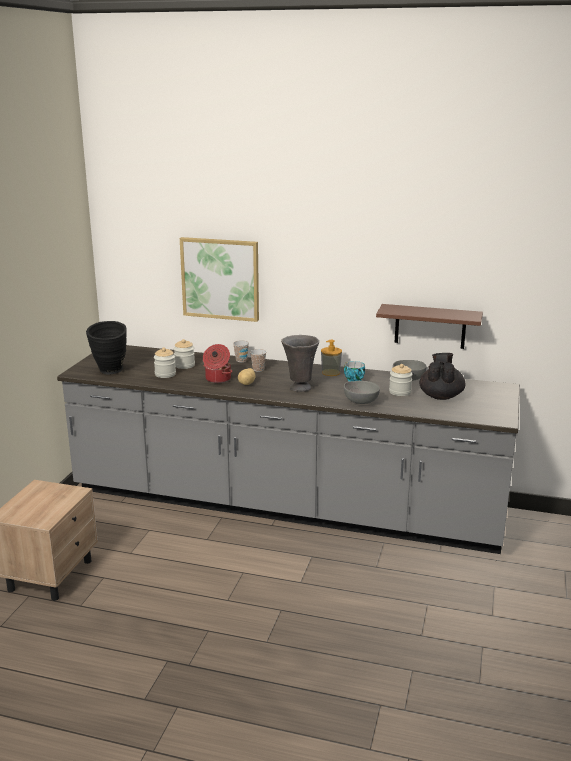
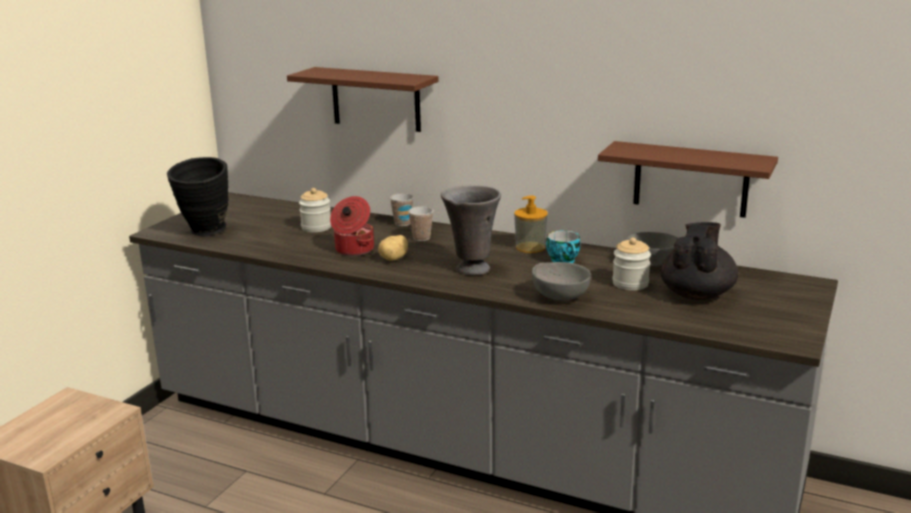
camera: 10 degrees right, 0 degrees up
(165, 374) = (281, 239): jar -> none
(220, 278) = (376, 99): picture -> brown shelf

